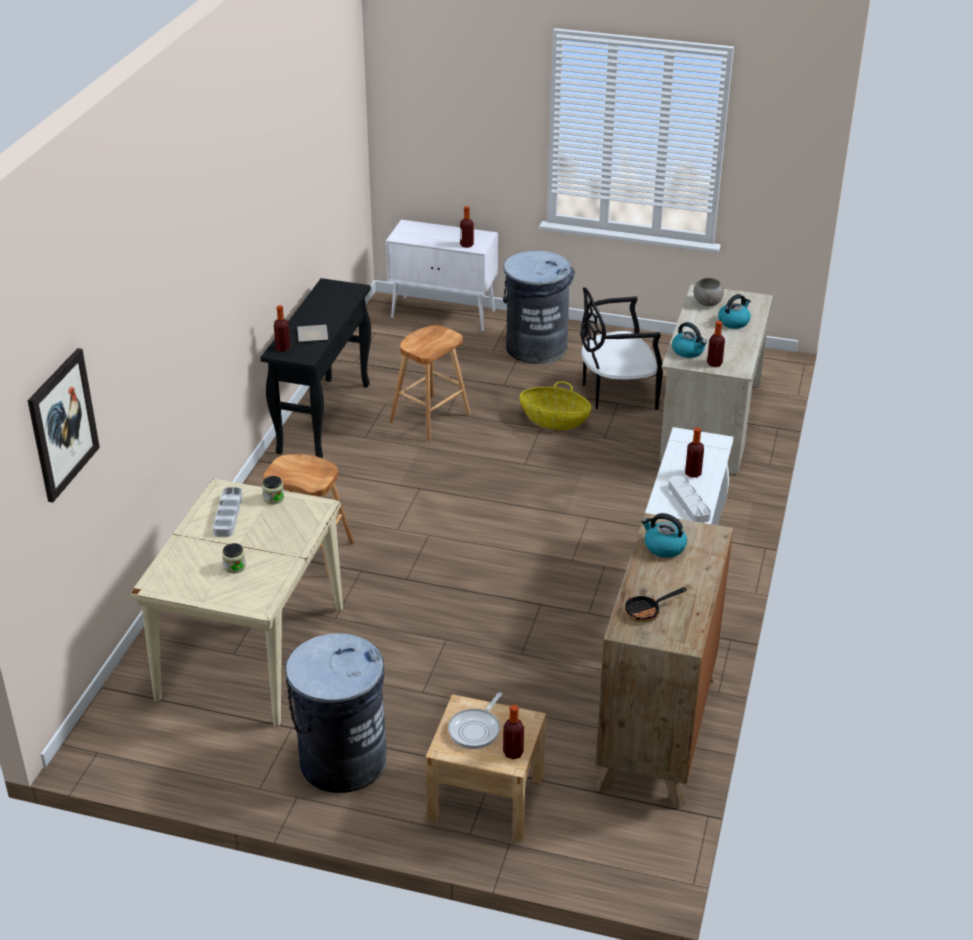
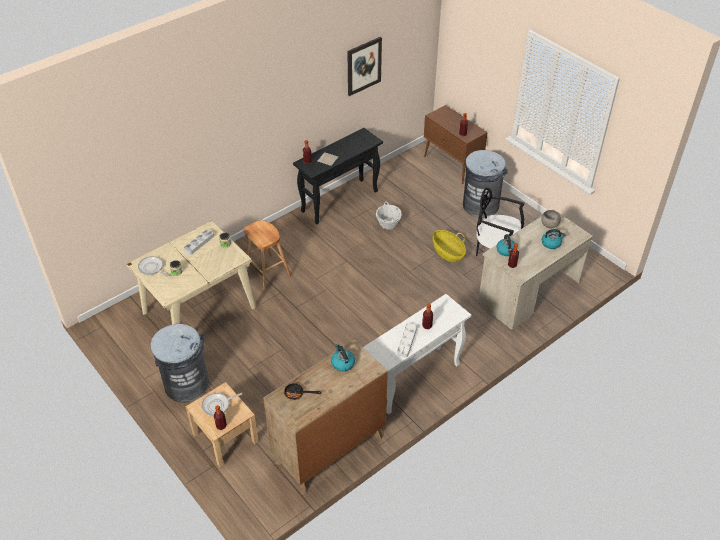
camera: 35 degrees right, 10 degrees up
(62, 424) = (106, 177): picture -> picture (364, 66)
(184, 580) = (152, 268): none -> frying pan
(430, 418) = (388, 223): brown stool -> basket
(444, 315) = (452, 165): white cabinet -> brown cabinet

